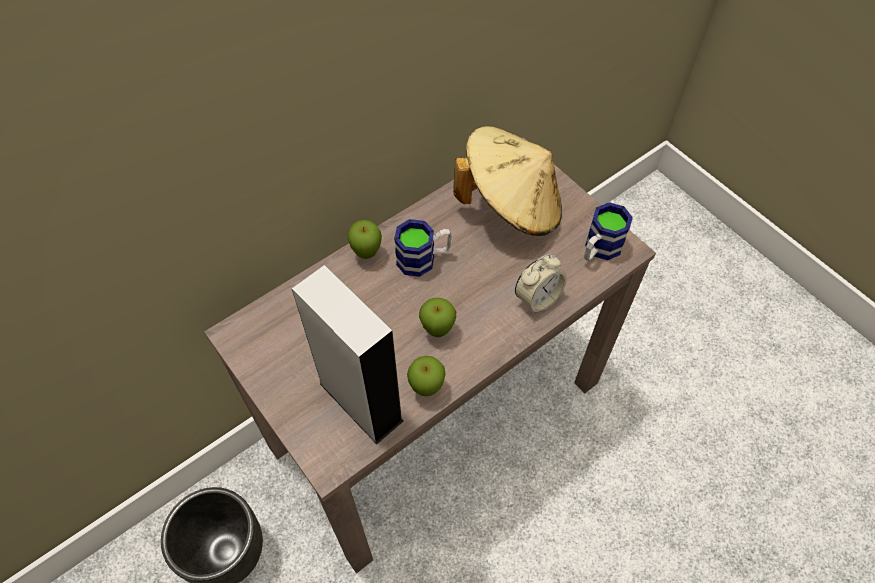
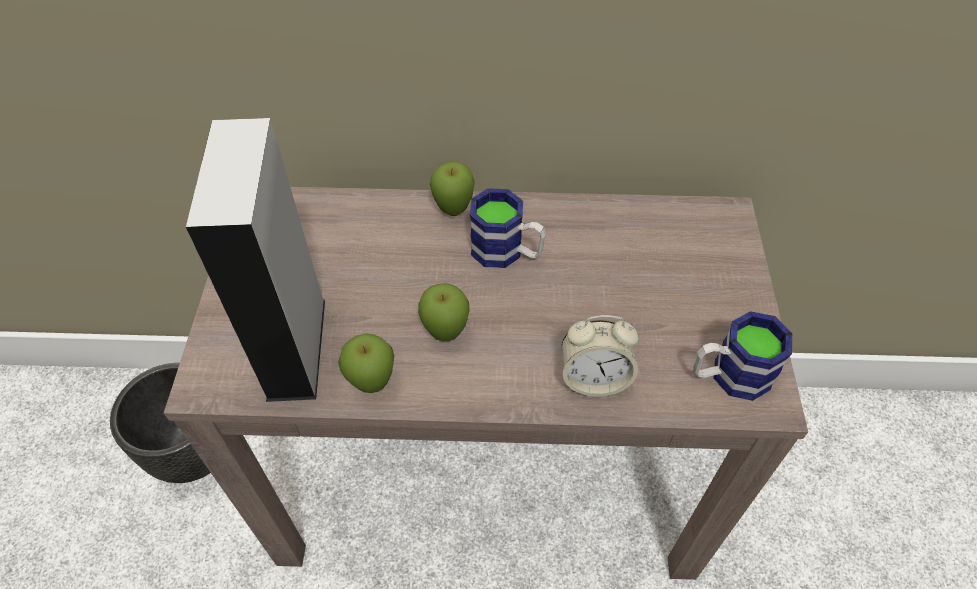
camera: 40 degrees right, 5 degrees down
(511, 205) = (663, 258): beige hat -> none

